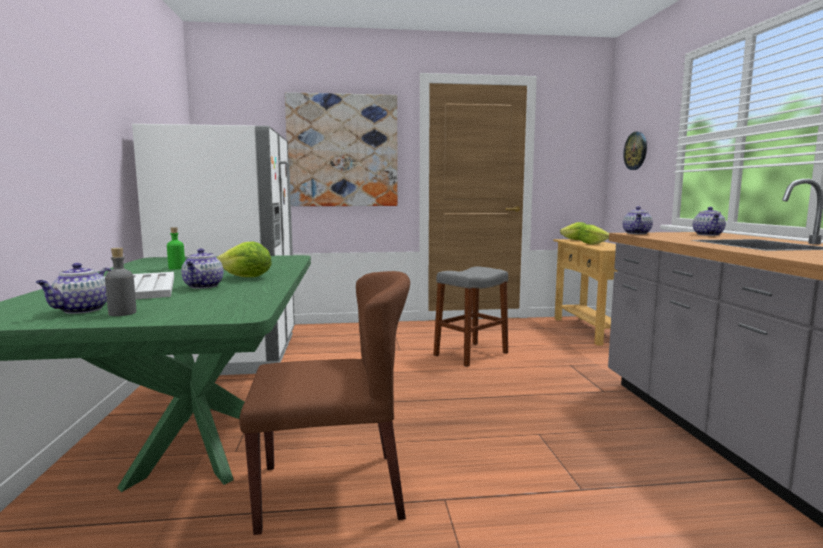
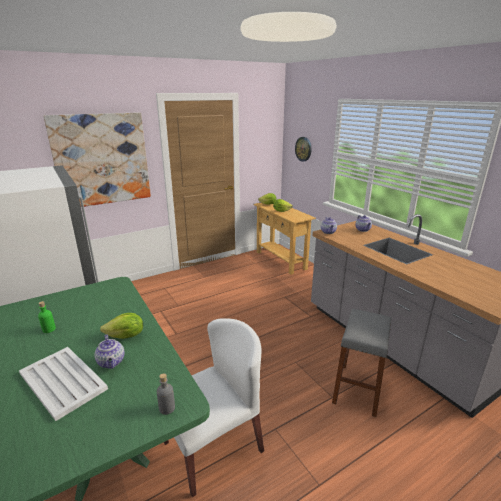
camera: 25 degrees left, 15 degrees up
(81, 310) = (69, 435): teapot -> none
(122, 313) = (106, 430): grey bottle -> grey bottle (167, 408)
(332, 490) = (213, 446): brown chair -> white chair
(471, 354) = (225, 299): grey stool -> grey stool (357, 389)

